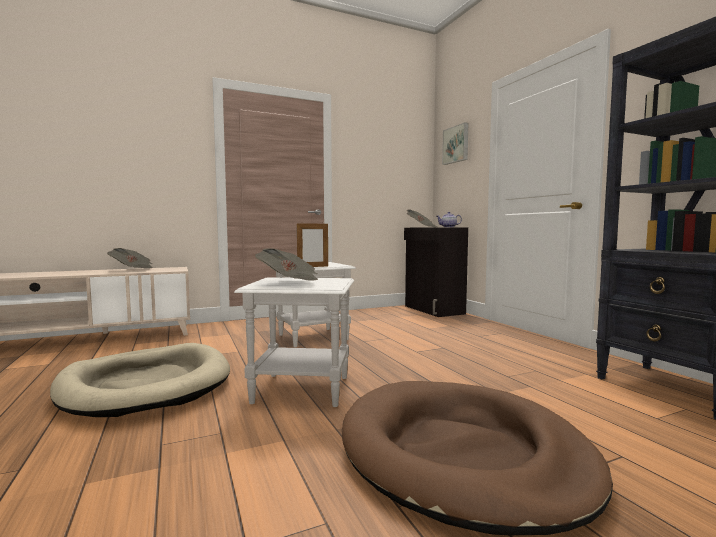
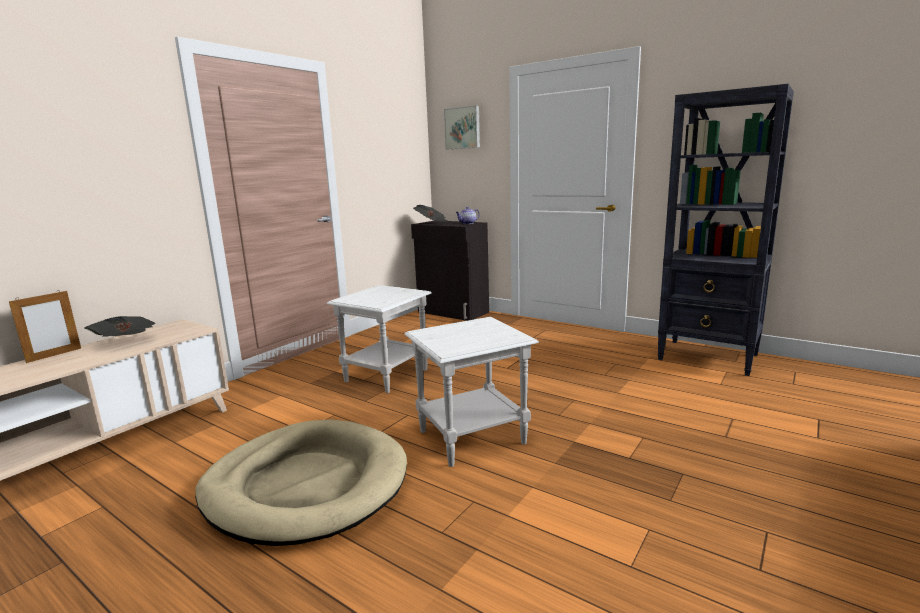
camera: 30 degrees left, 10 degrees up
(290, 283) = (465, 338): newspaper -> none
(313, 267) = (394, 300): picture frame -> picture frame (54, 355)
(462, 455) = (658, 450): brown dog bed -> none

